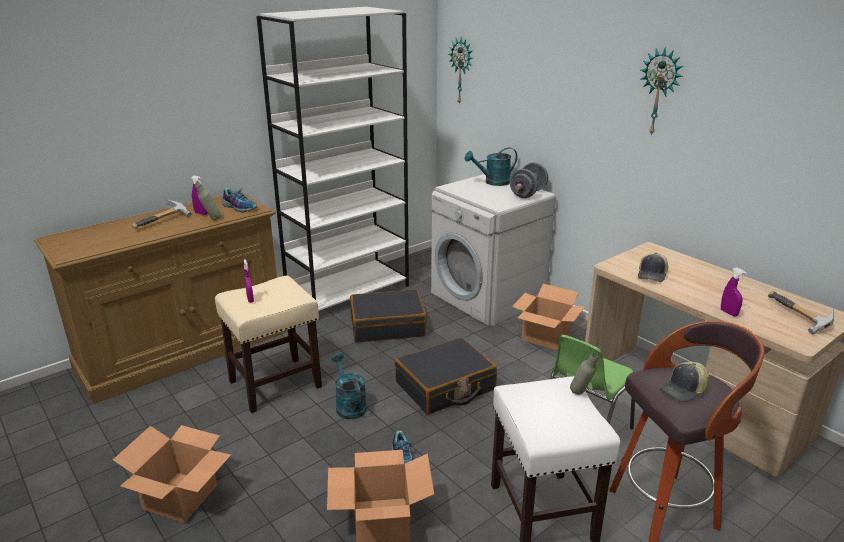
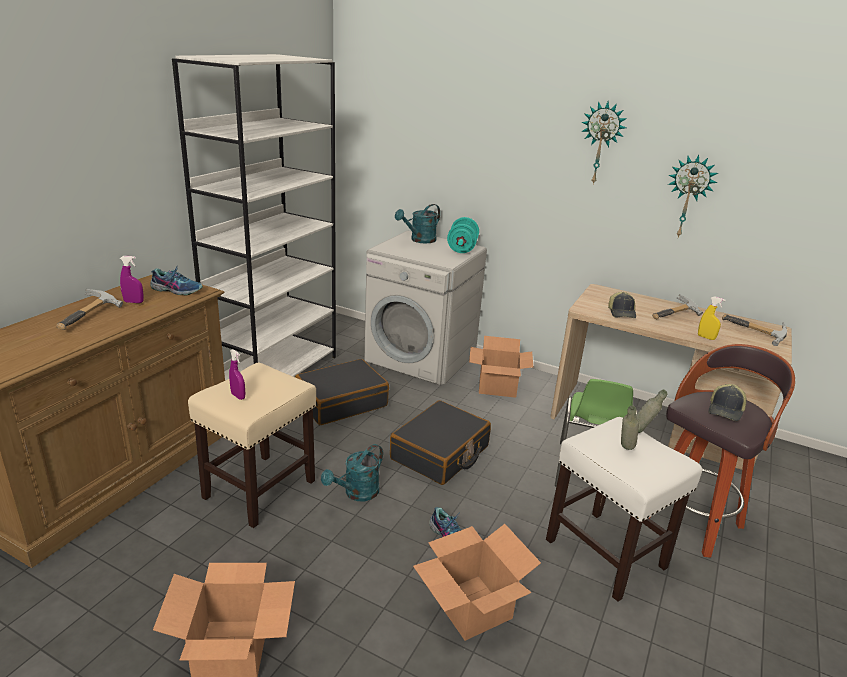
camera: 25 degrees left, 0 degrees up
(211, 220) = (154, 308): grey bottle -> grey bottle (625, 450)
(349, 405) = (357, 493): turquoise watering can -> turquoise watering can turned 90 degrees counterclockwise
(462, 71) = (368, 127): wall clock -> wall clock (688, 196)
(528, 193) = (462, 248): grey dumbbell -> turquoise dumbbell
(715, 287) = (676, 316): none -> hammer
(728, 313) = (706, 337): purple spray bottle -> yellow spray bottle

